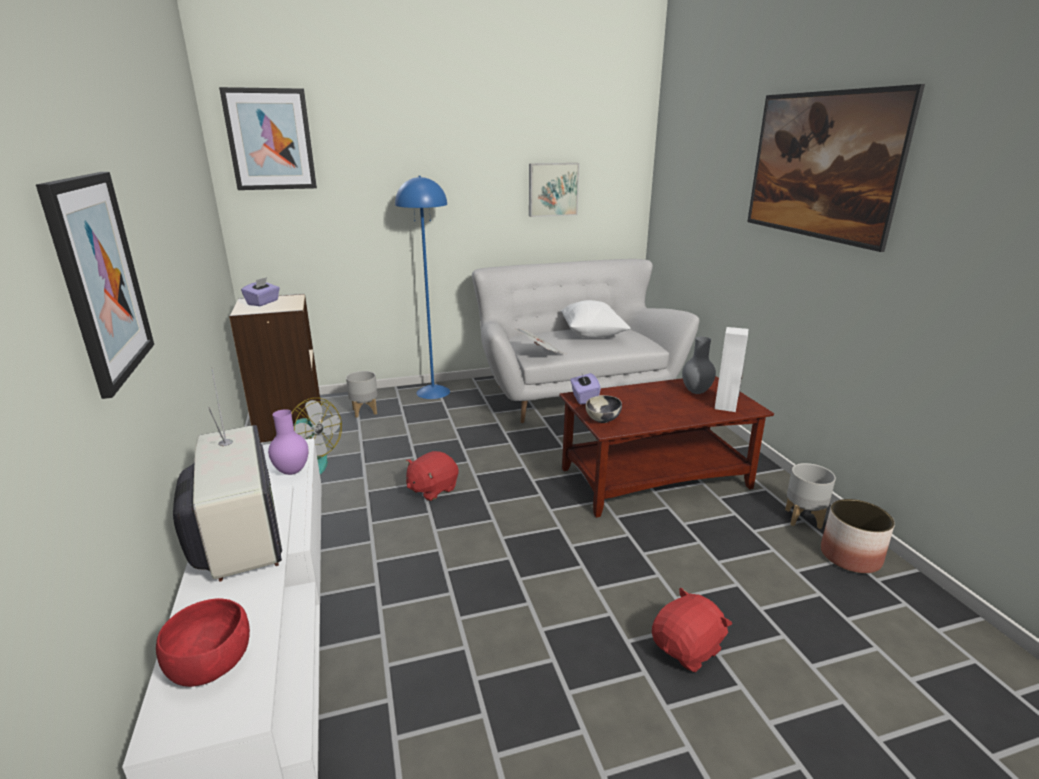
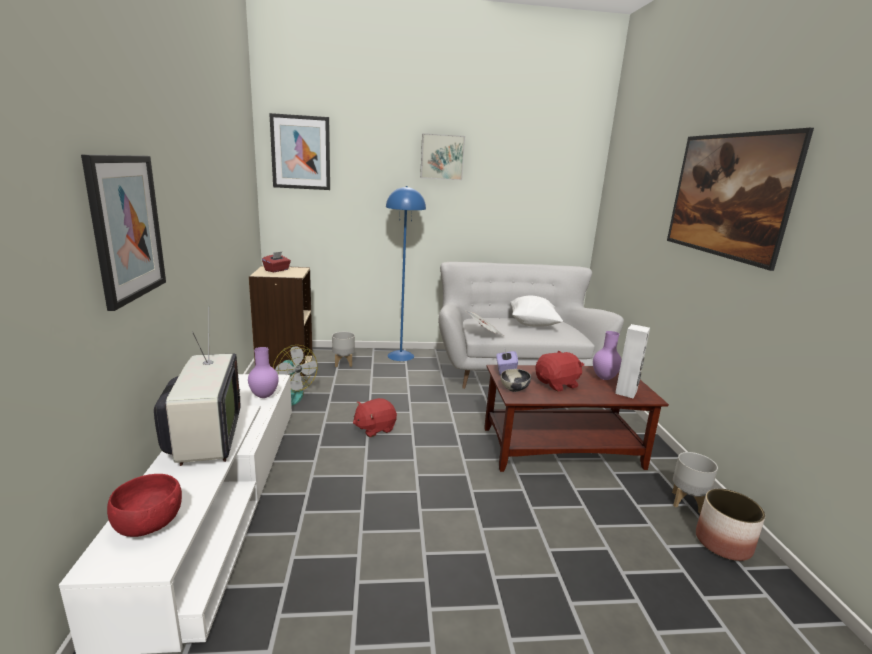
camera: 10 degrees right, 5 degrees down
(263, 302) = (277, 270): purple tissue box -> red tissue box
(552, 189) = (514, 205): picture -> picture (442, 157)
(687, 648) = (545, 594): red plush toy -> red plush toy (557, 384)
(696, 392) = (604, 378): grey vase -> purple vase

